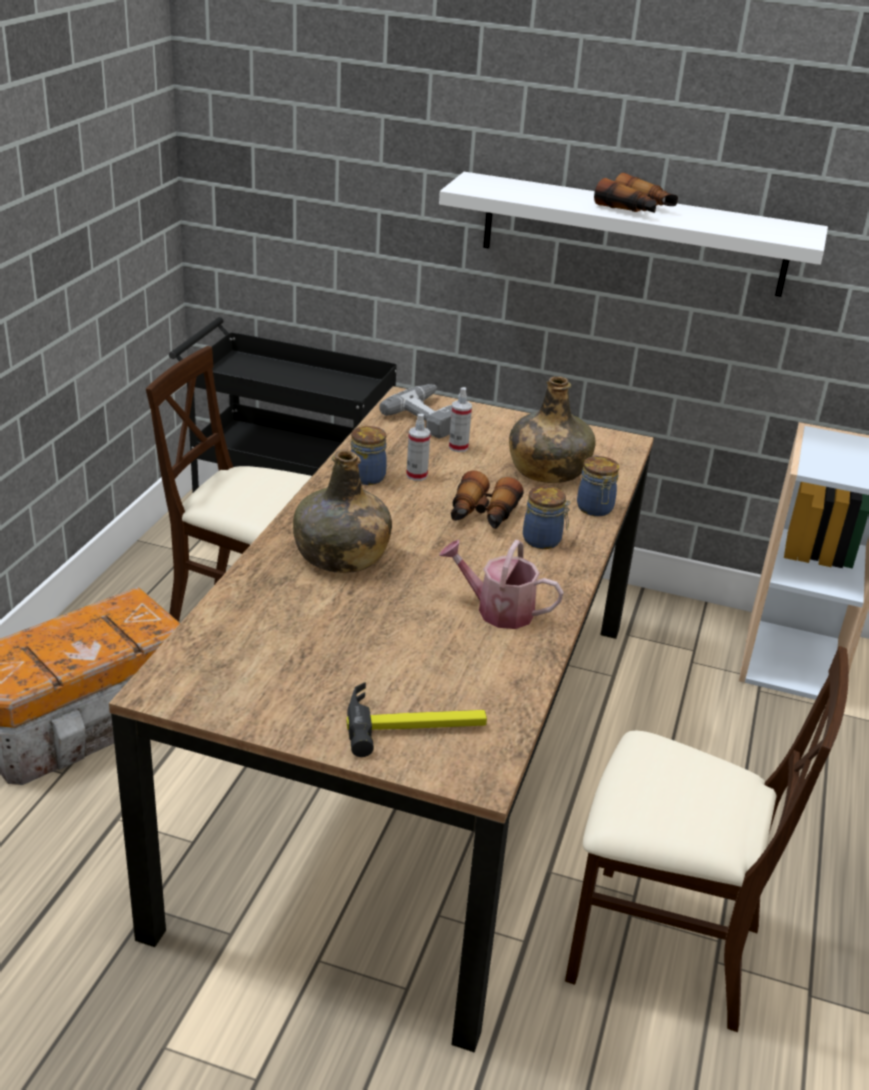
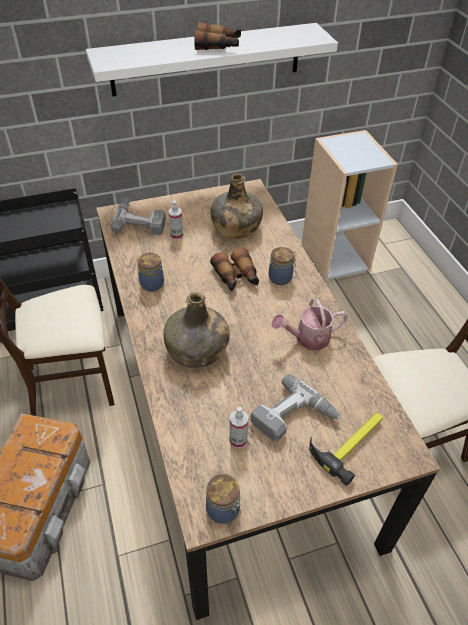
camera: 35 degrees left, 15 degrees up
(375, 669) = (294, 418): none -> power drill
(416, 475) = (176, 268): spray bottle -> spray bottle (238, 440)
(595, 509) = (282, 242): jar -> jar (224, 510)

